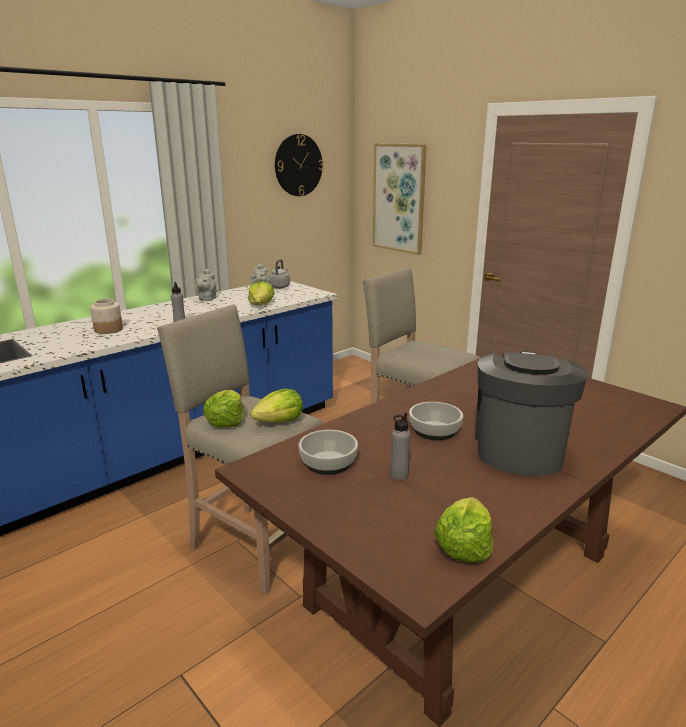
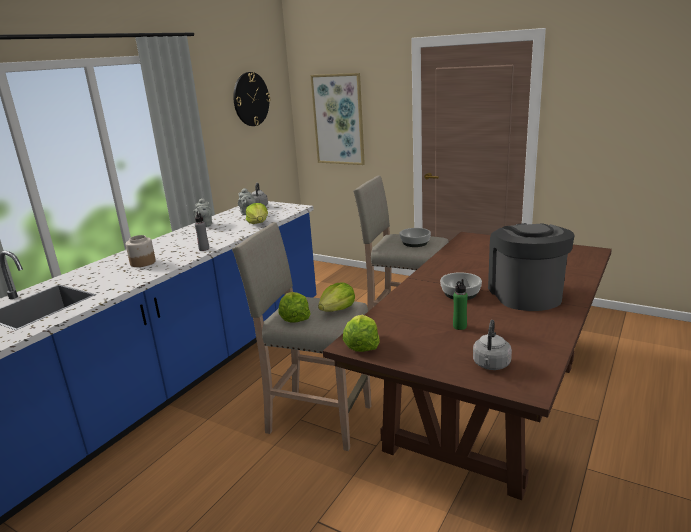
camera: 15 degrees left, 0 degrees up
(329, 462) = (404, 329): bowl -> bowl (415, 243)
(397, 539) = (491, 365): none -> grey kettle
(399, 474) = (459, 326): grey bottle -> green bottle
(463, 546) = (536, 360): lettuce -> lettuce (361, 345)

